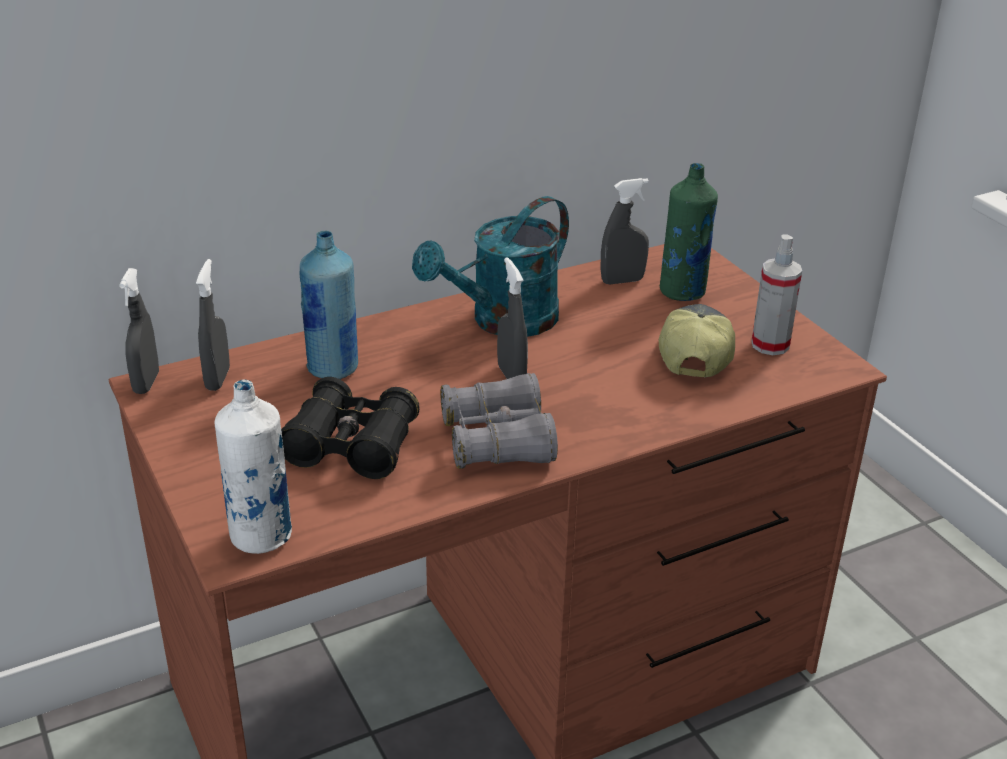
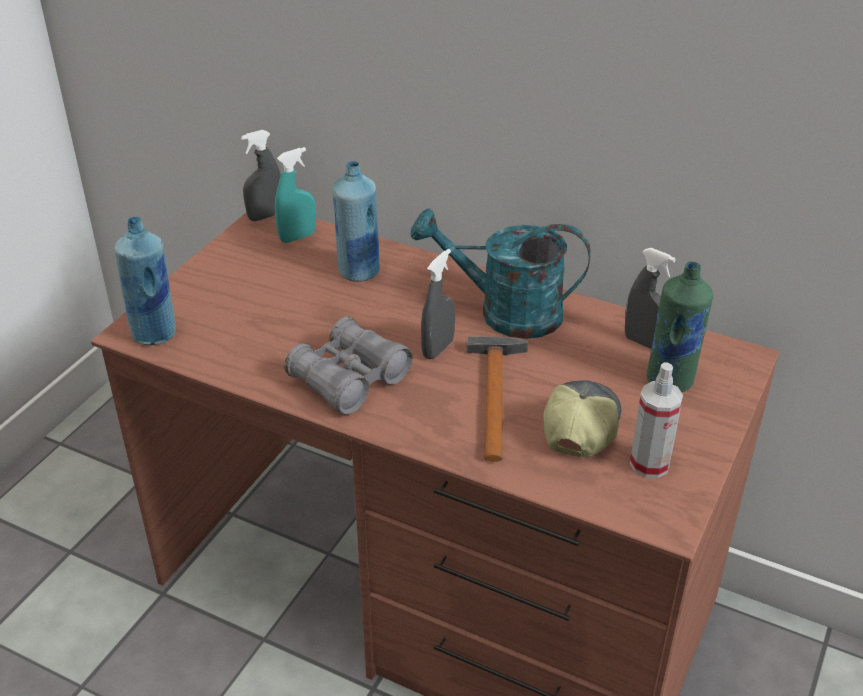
camera: 55 degrees right, 5 degrees up
(217, 379) = (297, 237): grey spray bottle -> turquoise spray bottle
(261, 536) = (155, 333): white bottle -> blue bottle
(351, 446) = (279, 321): black binoculars -> none
(609, 374) = (495, 394): none -> hammer
(693, 353) = (580, 425): cap -> cap turned 45 degrees counterclockwise

